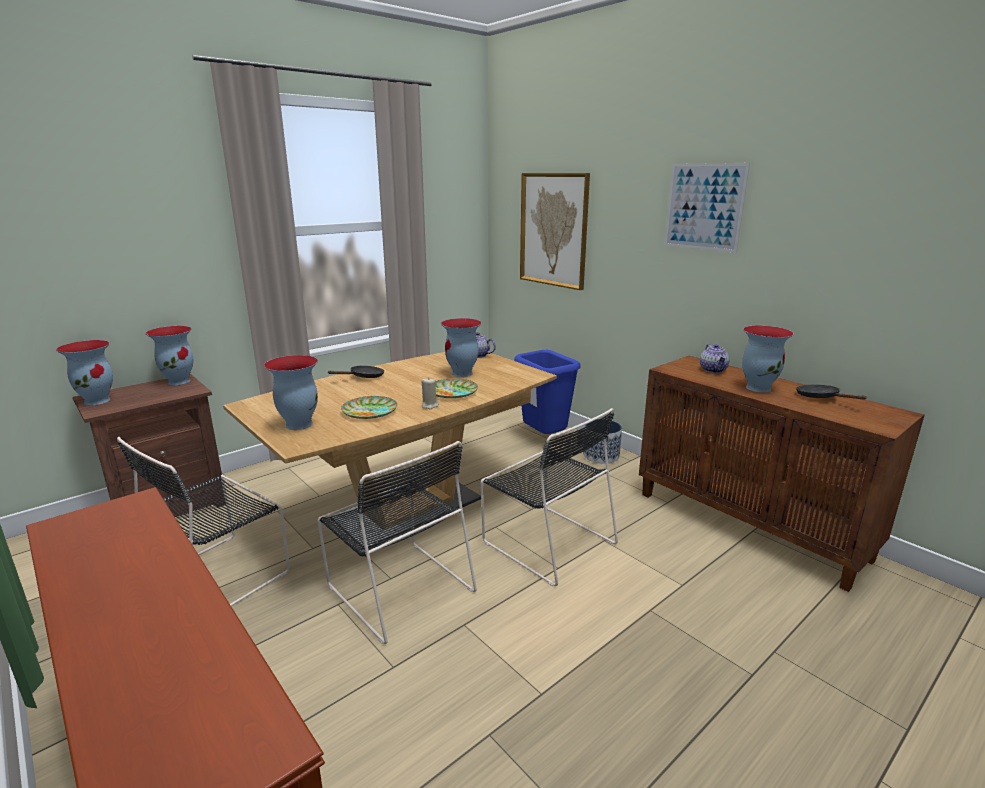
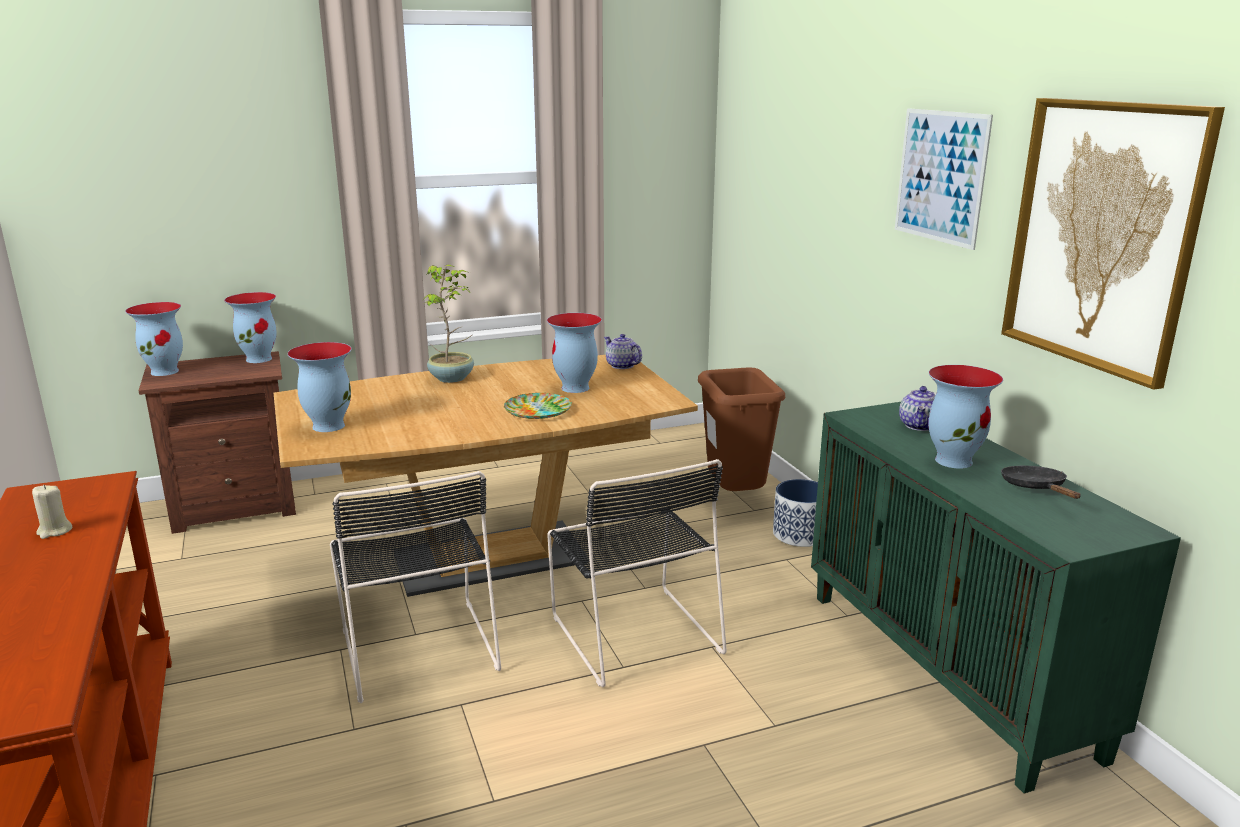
camera: 20 degrees right, 0 degrees up
(218, 576) = (239, 592): black chair -> none
(364, 377) = (453, 378): black frying pan -> potted plant
(370, 411) = (418, 421): plate -> none
(429, 405) = (492, 424): beige candle -> beige candle (54, 531)
(544, 439) = (735, 499): blue trash can -> brown trash can
(553, 230) = (779, 193): picture -> picture (1102, 236)
(749, 525) = (948, 671): brown cabinet -> green cabinet

